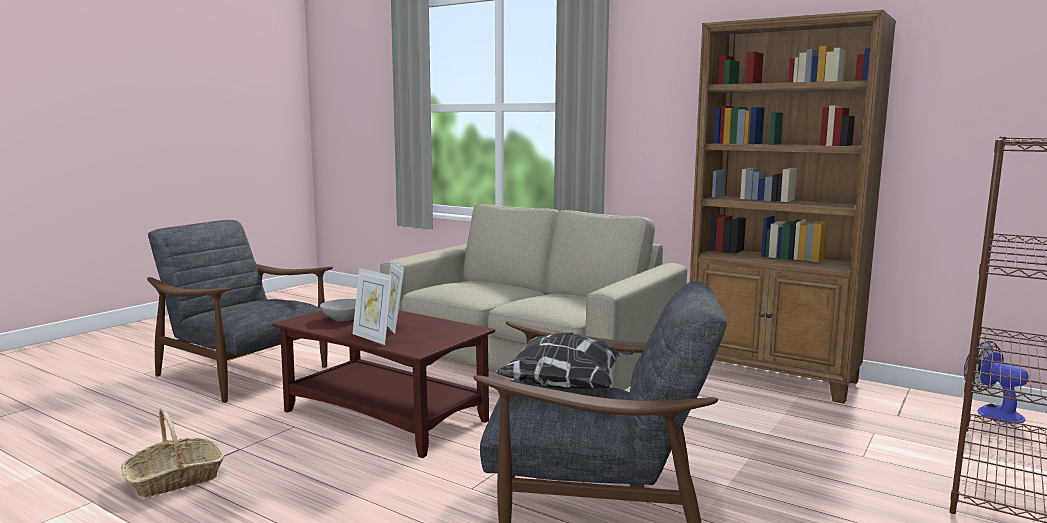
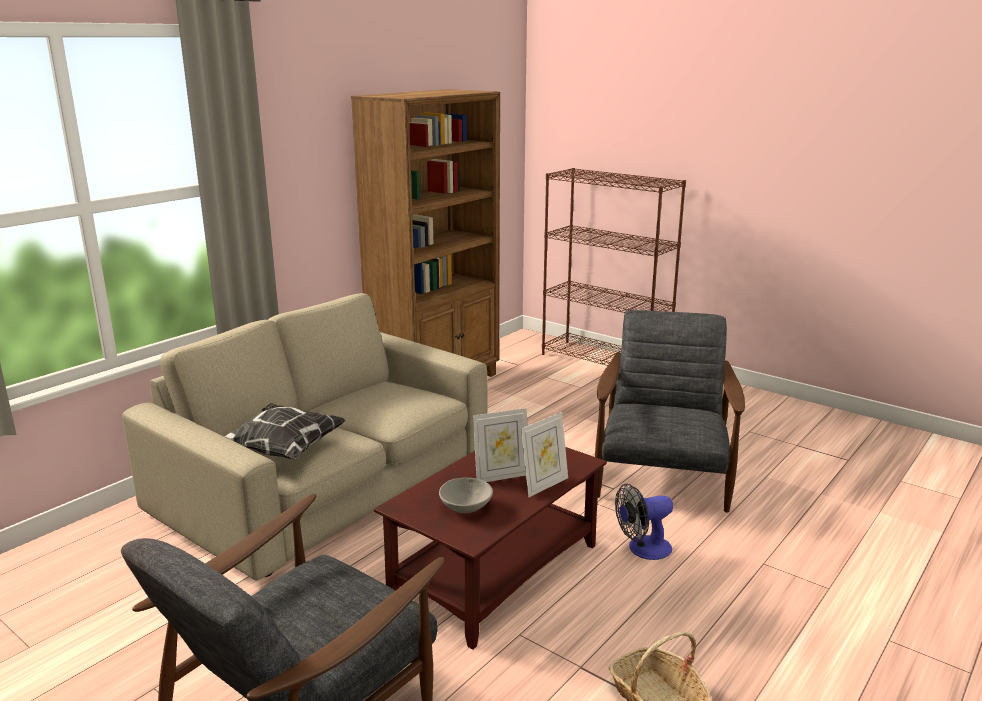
camera: 85 degrees left, 10 degrees up
(568, 386) = (640, 414): pillow -> pillow (284, 450)
(992, 412) = (516, 341): fan -> fan (643, 549)

